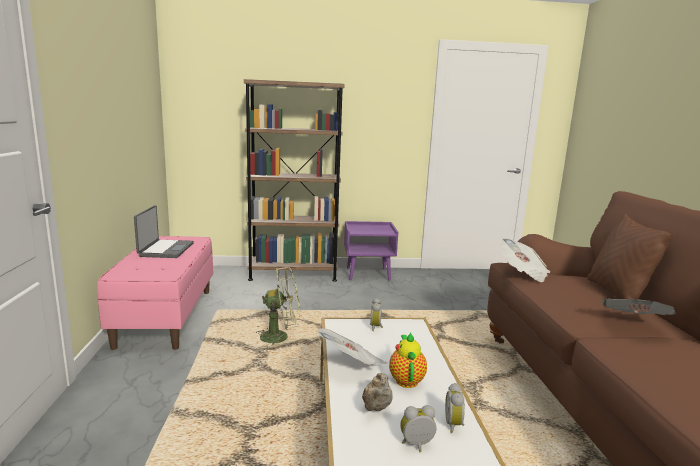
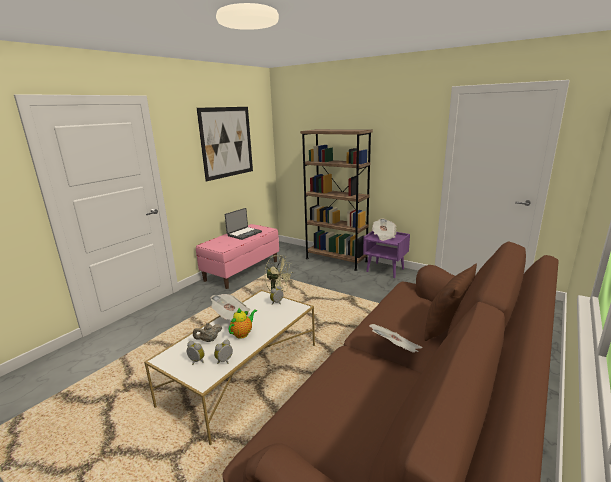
camera: 40 degrees right, 5 degrees up
(121, 86) = (227, 142): none -> picture
(523, 273) = (399, 293): newspaper -> newspaper (383, 236)

